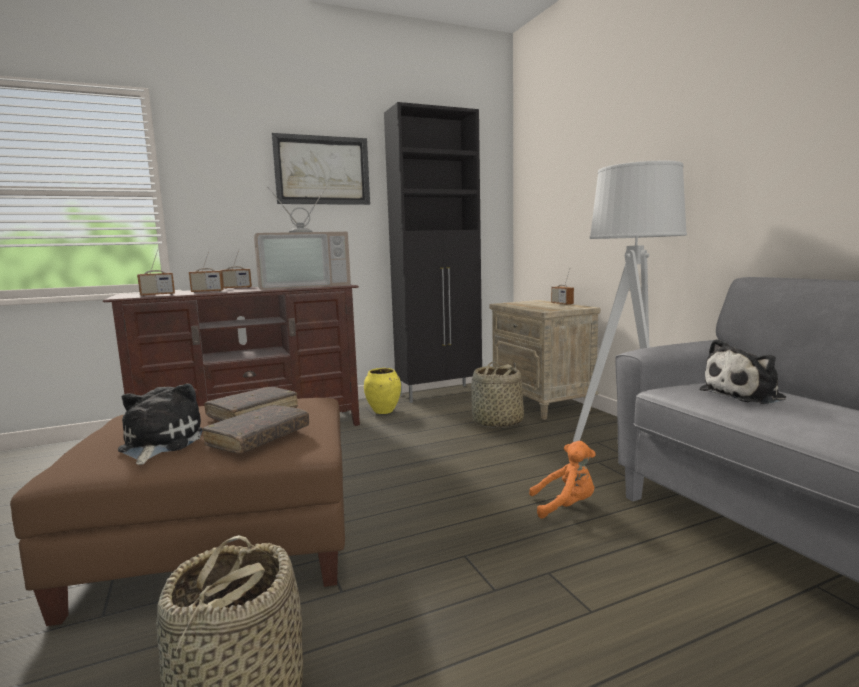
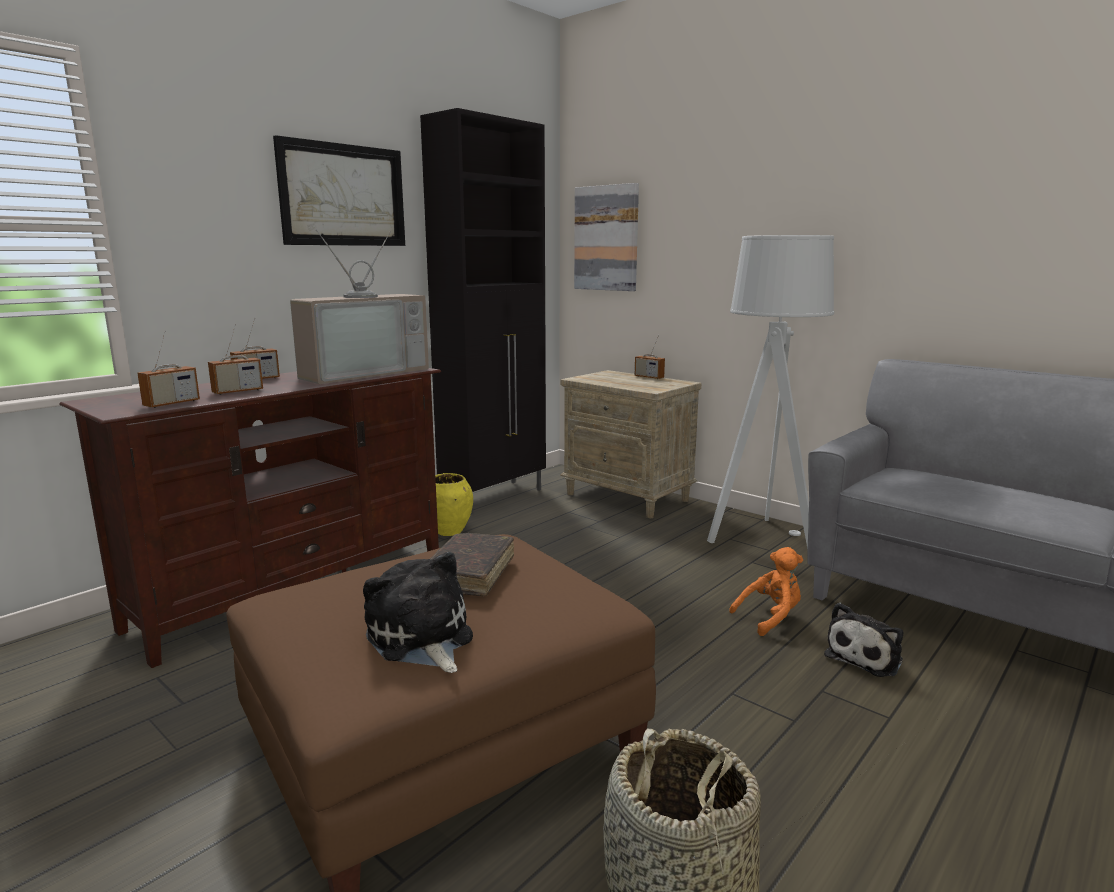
camera: 25 degrees left, 5 degrees up
(258, 438) = (539, 607): brown book -> none
(497, 422) = (604, 529): basket -> none
(540, 194) = (606, 238): none -> picture
(746, 395) = (945, 486): plush toy -> plush toy (866, 657)

